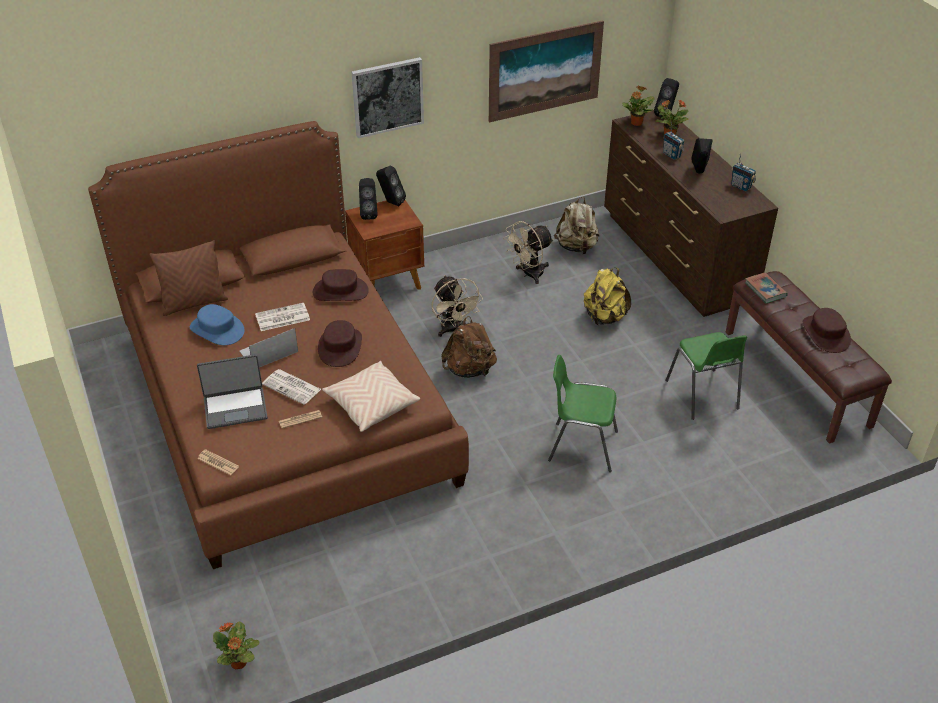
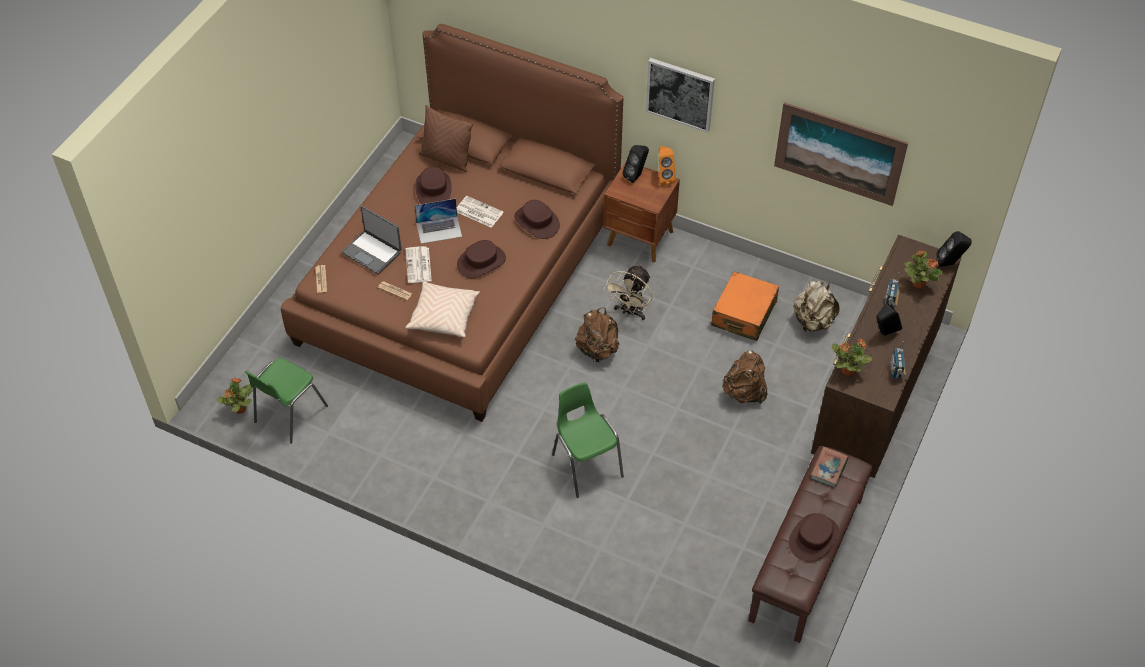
camera: 50 degrees right, 10 degrees up
(217, 329) = (433, 189): blue hat -> brown hat
(268, 351) = (439, 229): laptop -> laptop turned 150 degrees clockwise
(391, 202) = (664, 178): black speaker -> orange speaker
(529, 274) = (743, 314): beige fan -> orange suitcase
(604, 317) = (744, 392): yellow backpack -> brown backpack
(636, 123) = (911, 252): potted plant -> potted plant (847, 370)
(703, 396) = (718, 508): green chair -> green chair (289, 415)

